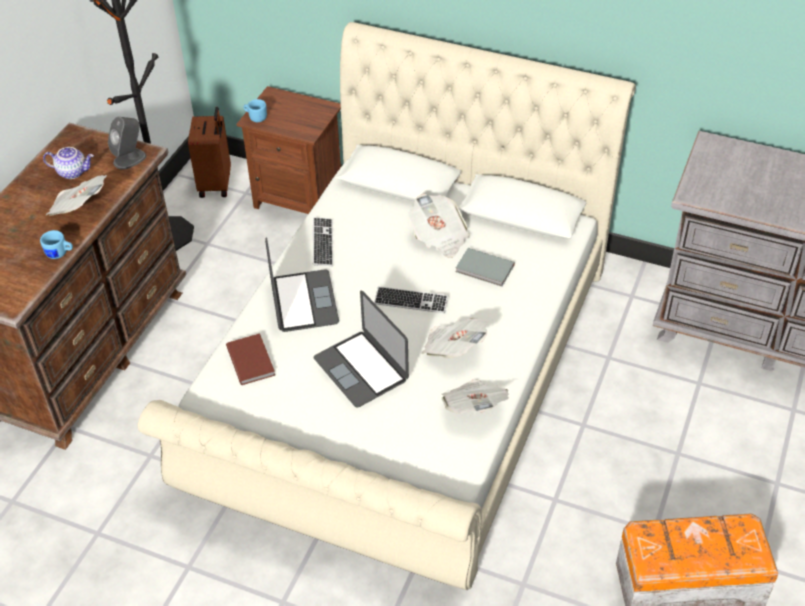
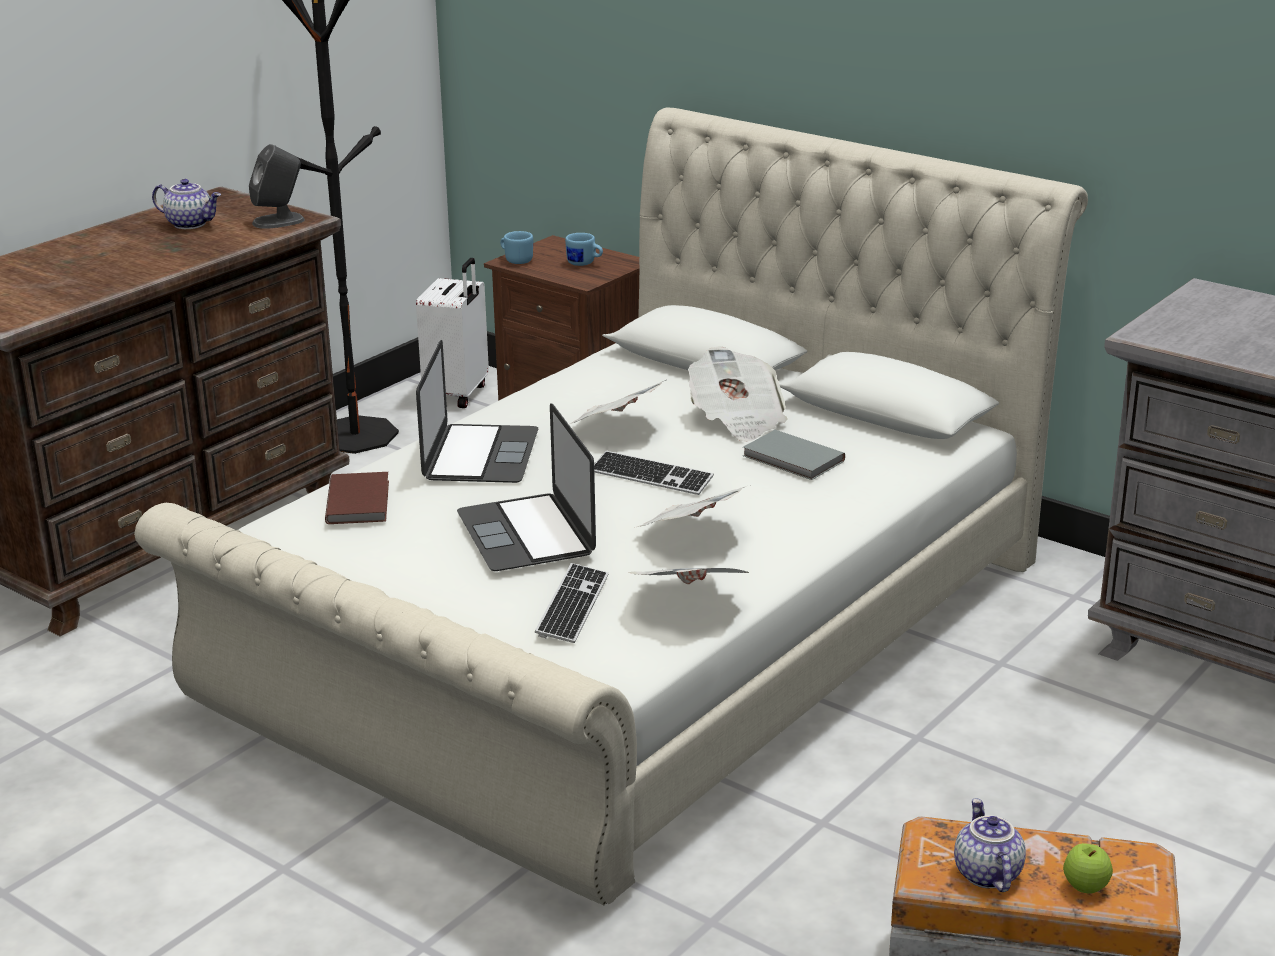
camera: 15 degrees right, 20 degrees down
(60, 254) = (113, 287): blue mug -> blue mug (584, 263)
(79, 209) = (173, 253): newspaper -> newspaper (616, 428)
(216, 184) = (458, 394): brown suitcase -> white suitcase
(322, 243) = (548, 404): keyboard -> keyboard (572, 606)
(677, 556) = (985, 874): none -> teapot
(727, 554) = (1085, 887): none -> apple

